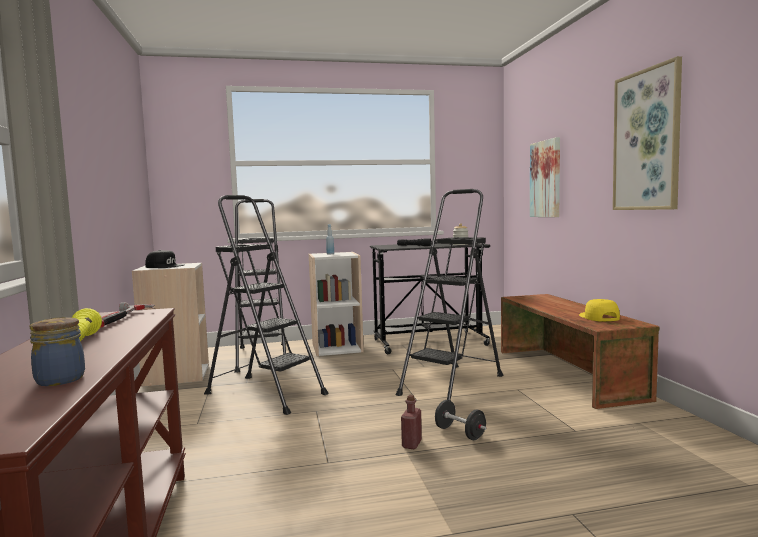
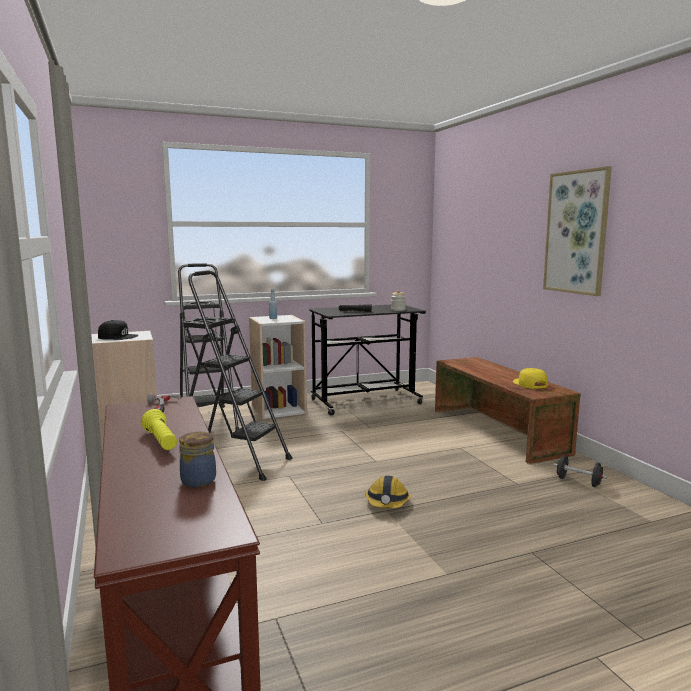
camera: 10 degrees left, 5 degrees up
(411, 444) = (387, 503): red bottle -> hard hat
(453, 384) = (402, 444): step ladder -> none
(460, 433) = (424, 491): black dumbbell -> black dumbbell (578, 482)
(546, 179) = (478, 250): picture -> none

